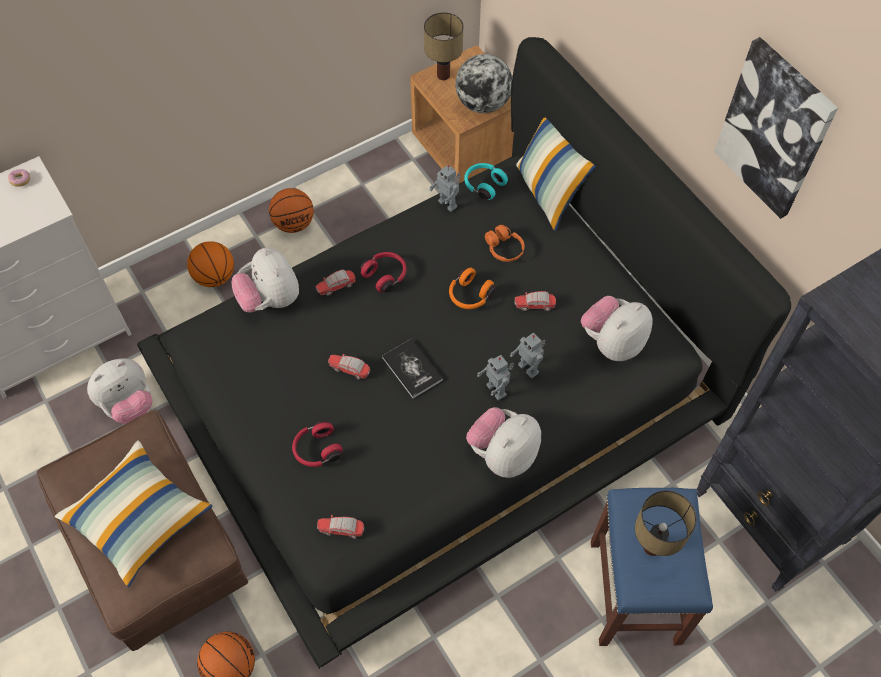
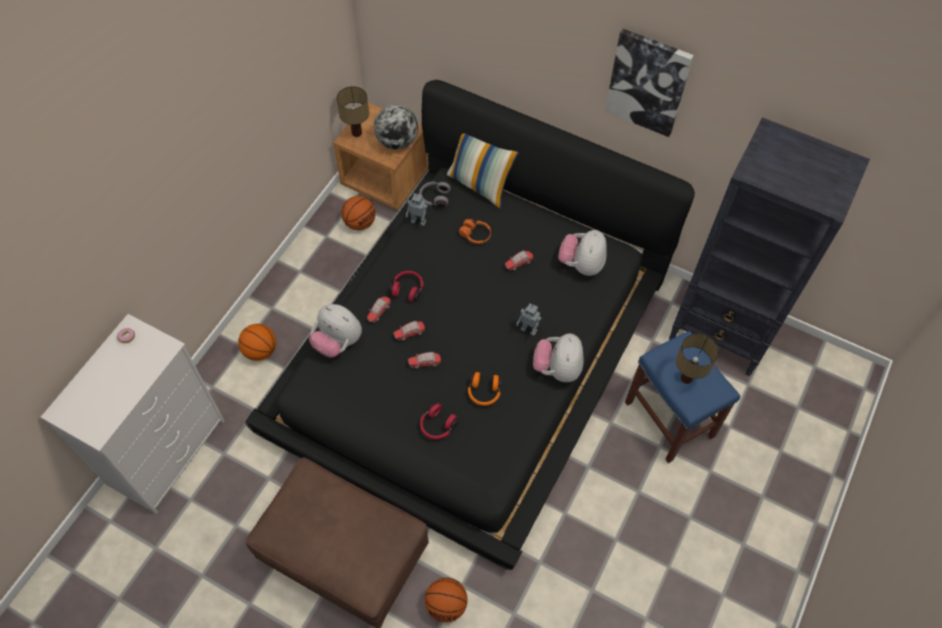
camera: 30 degrees left, 0 degrees up
(128, 404) = (256, 470): plush toy -> none
(139, 518) = (344, 533): pillow -> none
(294, 223) = (294, 286): basketball -> basketball (359, 223)
(341, 530) = (487, 468): toy car -> toy car (410, 333)
(412, 369) = (466, 342): book -> none
(469, 296) = (472, 276): orange headphones -> orange headphones (484, 393)
(483, 185) = (434, 198): turquoise headphones -> grey headphones
(529, 368) = (540, 306): toy robot -> none

